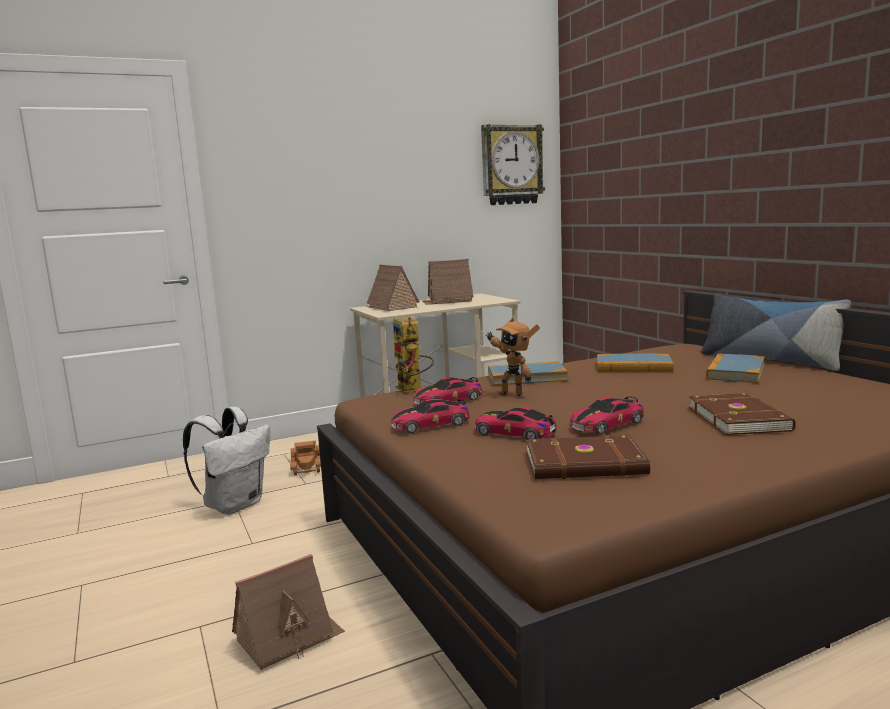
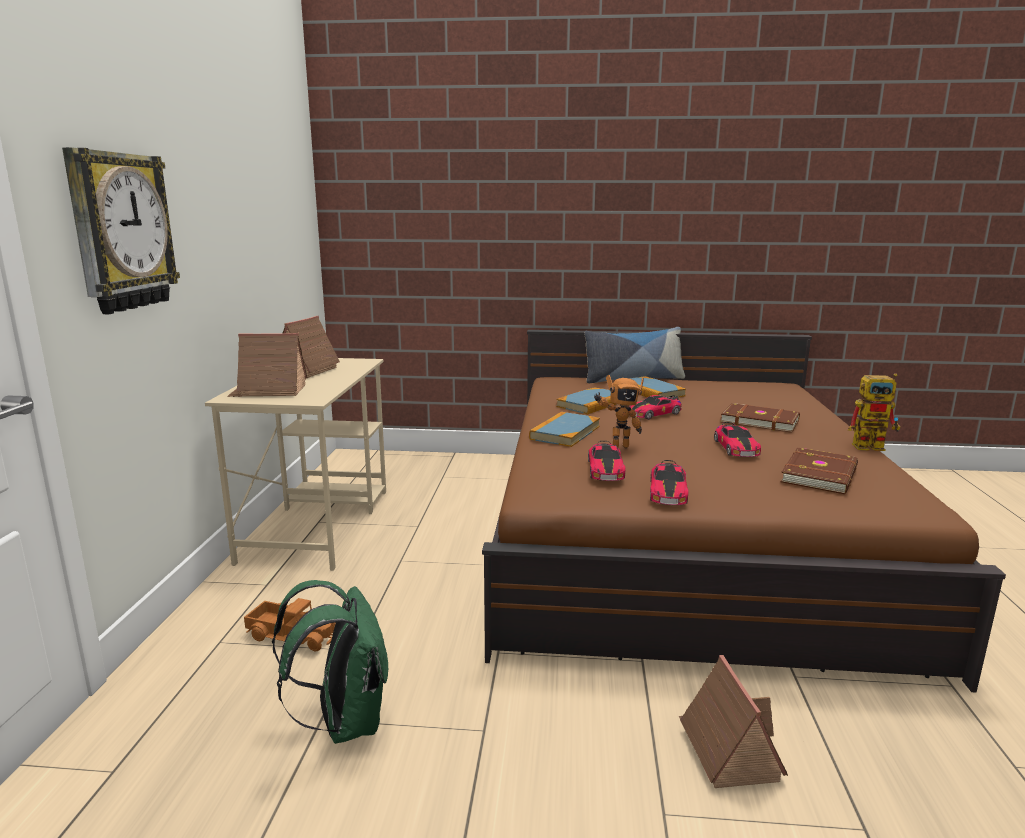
camera: 60 degrees left, 5 degrees up
(235, 505) = (344, 721): white backpack -> green backpack
(413, 389) = (536, 472): toy robot -> toy robot (874, 446)
(511, 165) = (292, 196): wall clock -> wall clock (120, 232)
(514, 433) = (726, 474): toy car -> toy car (654, 413)

